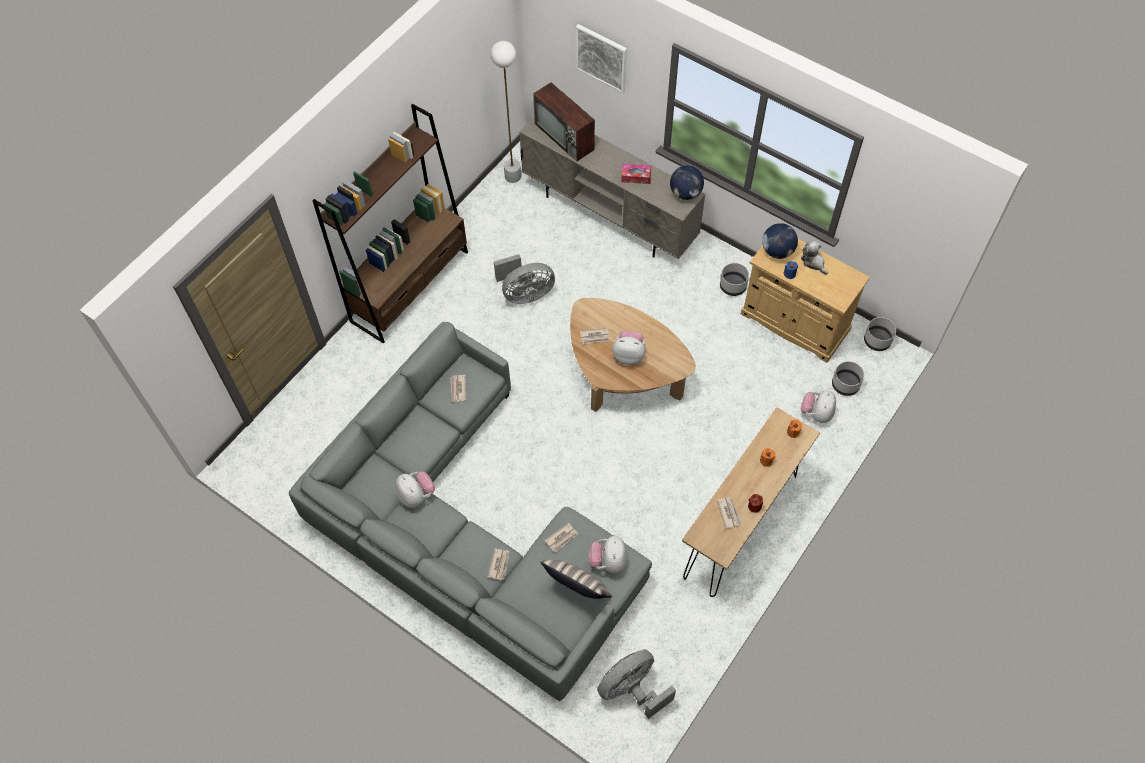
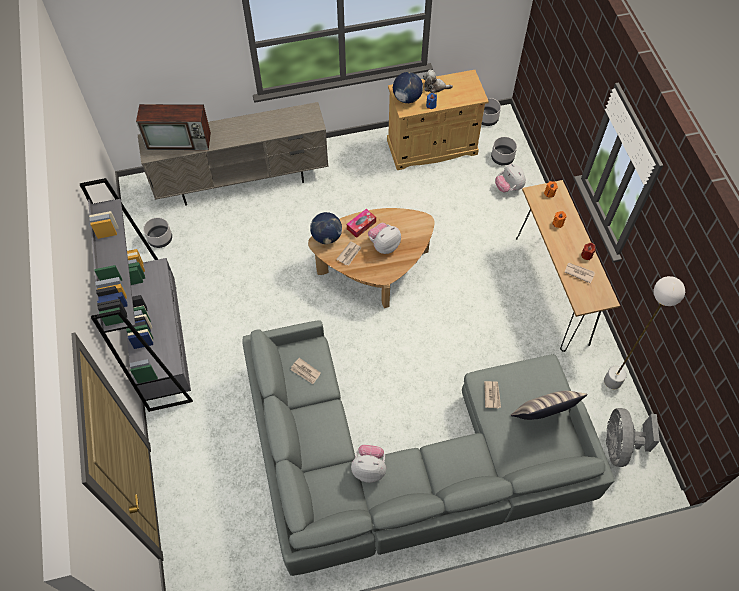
camera: 50 degrees left, 0 degrees up
(410, 286) = (163, 346): brown bookcase -> grey bookcase
(499, 564) = (478, 452): newspaper -> none
(512, 176) = (144, 212): white floor lamp -> white floor lamp (612, 381)
(525, 294) = (250, 277): grey fan -> none
(602, 57) = (173, 51): picture -> none
(608, 561) = (534, 379): plush toy -> none
(636, 177) = (261, 127): tissue box -> tissue box (361, 225)
(685, 193) = (306, 111): globe -> globe (326, 237)
(733, 286) = (372, 158): grey planter -> grey planter (160, 238)

